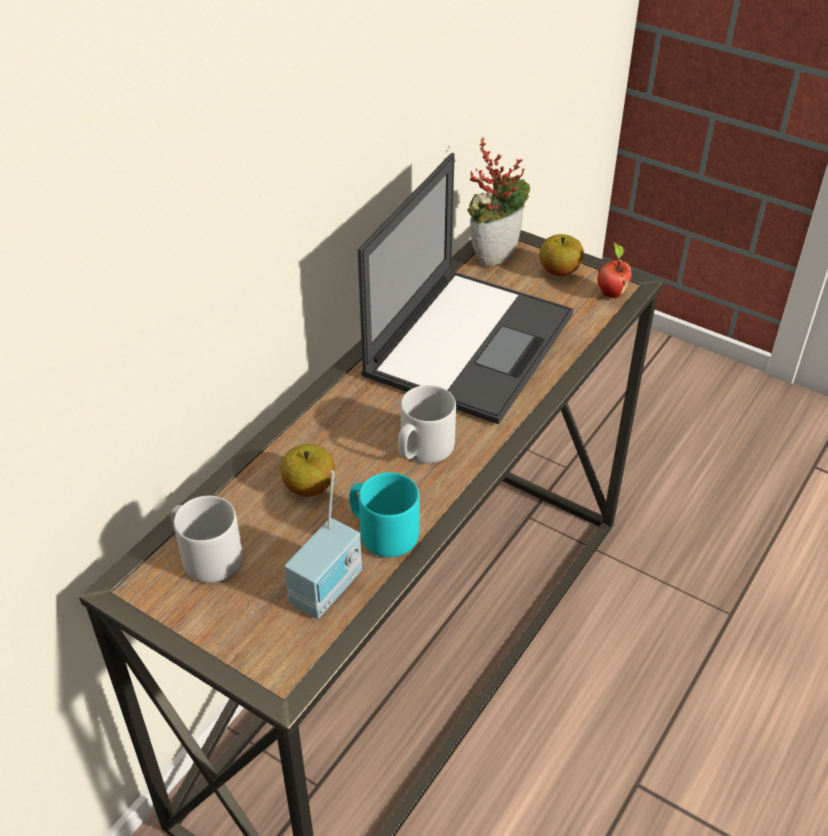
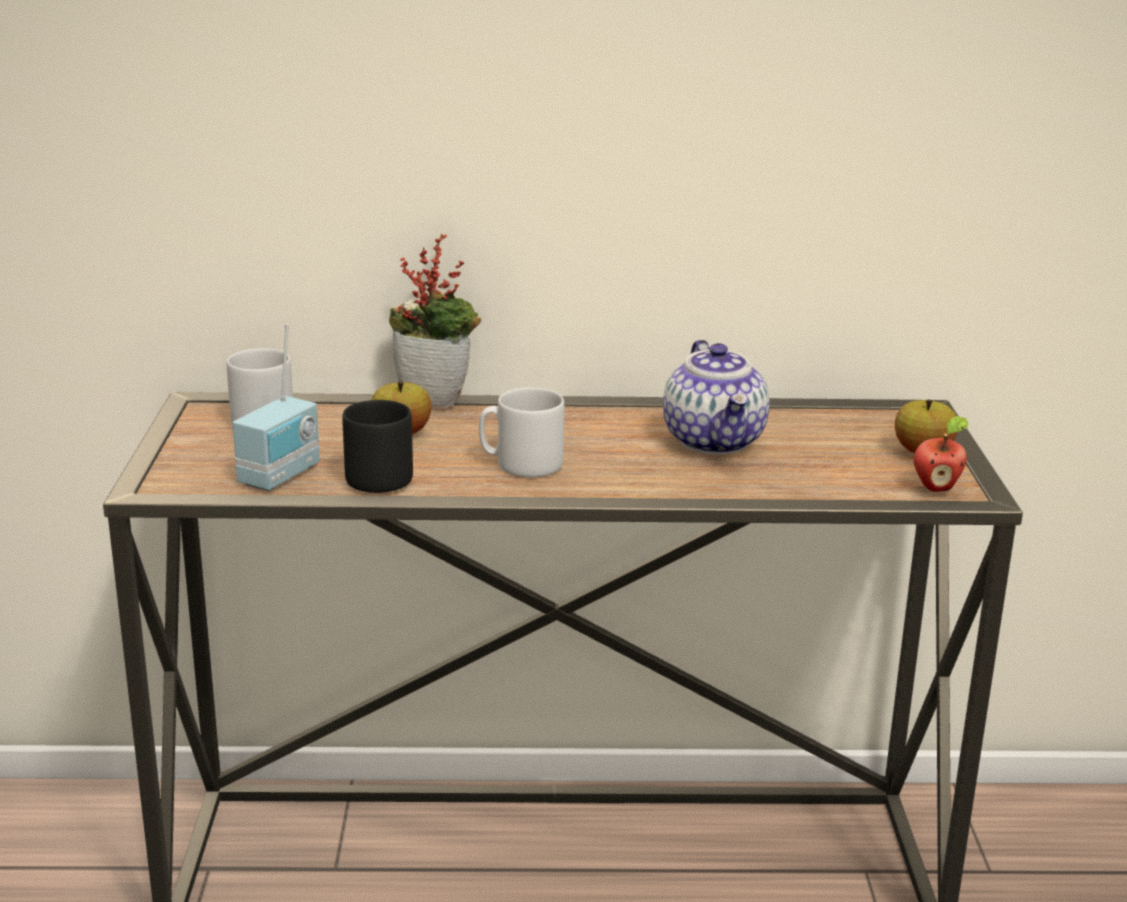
camera: 55 degrees right, 20 degrees down
(329, 589) = (282, 476): radio -> radio turned 60 degrees counterclockwise
(383, 532) = (380, 475): turquoise mug -> black mug
(470, 343) = (715, 441): laptop -> teapot
(494, 254) = (886, 415): potted plant -> potted plant (437, 400)

